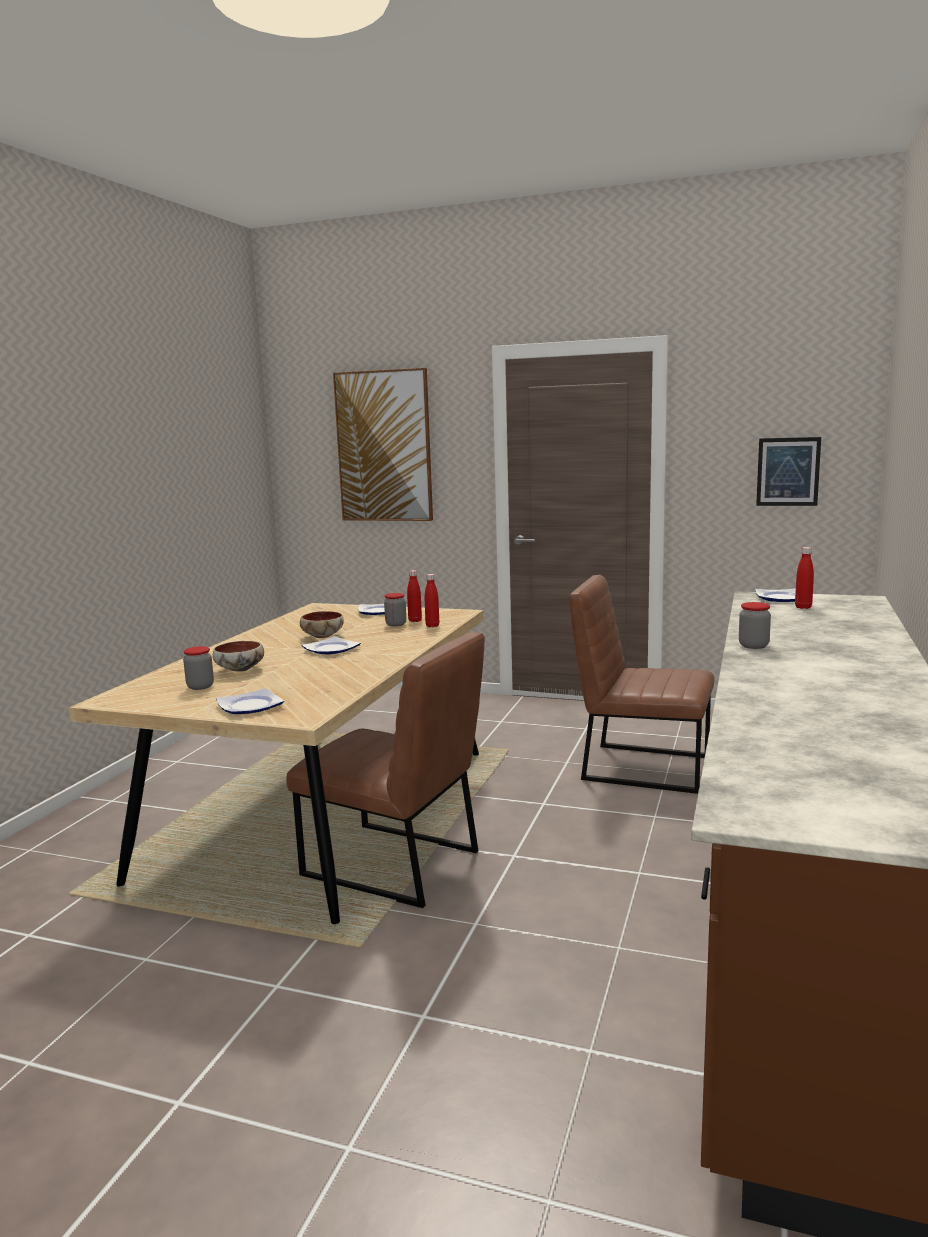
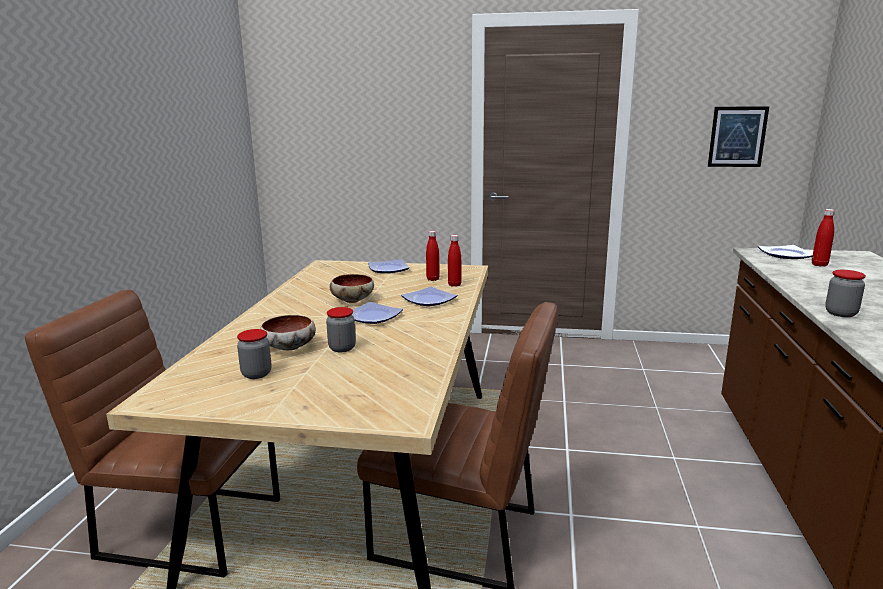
camera: 10 degrees left, 5 degrees up
(249, 706) = (330, 402): plate -> plate (428, 300)
(384, 446) = (365, 108): picture -> none
(396, 624) = (417, 284): jar -> jar (342, 348)
(642, 767) = (632, 403): brown chair -> brown chair (187, 526)

